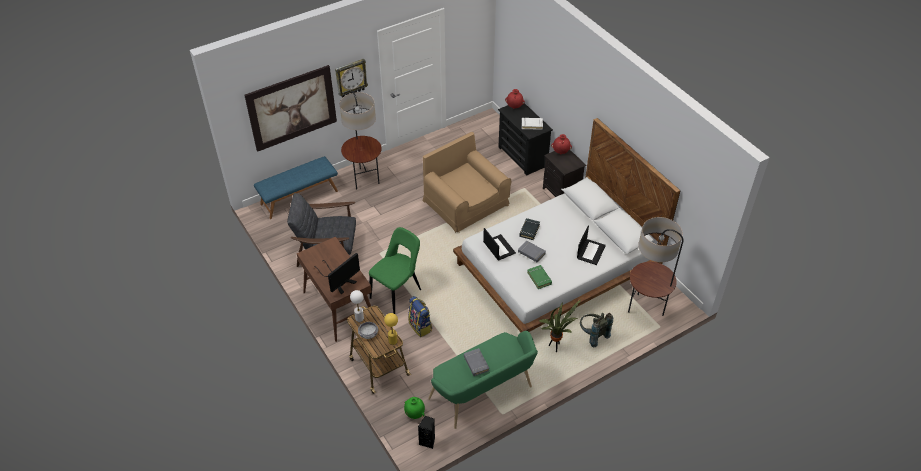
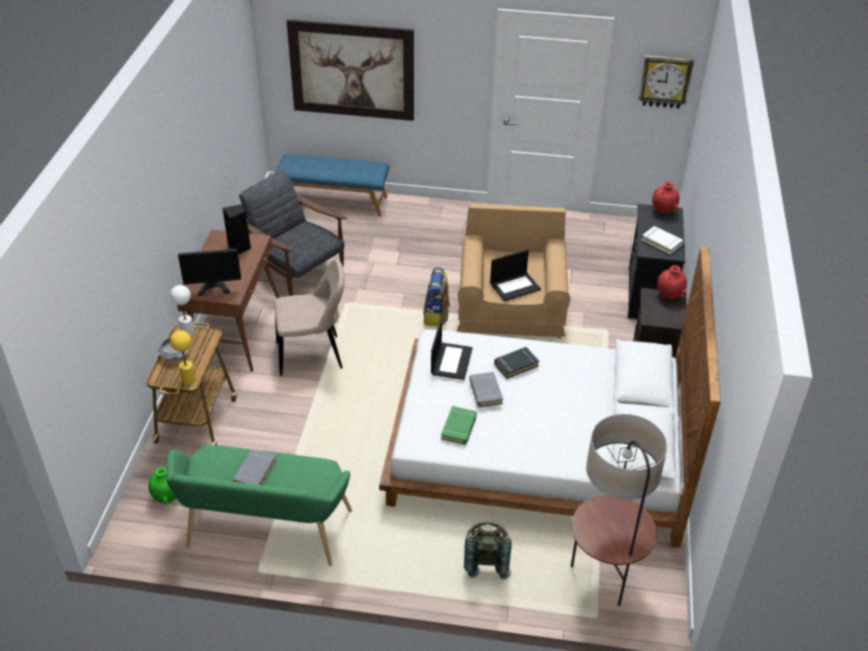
camera: 40 degrees right, 5 degrees down
(351, 78) = (445, 65): wall clock -> wall clock (665, 81)
(364, 178) = (425, 218): floor lamp -> none
(397, 292) = (313, 355): green chair -> beige chair
(420, 326) = (292, 407): backpack -> backpack (436, 316)
(428, 441) = (142, 538): black speaker -> black speaker (240, 248)
(555, 347) = (420, 540): potted plant -> none
(590, 251) = (569, 439): laptop -> laptop (515, 286)

